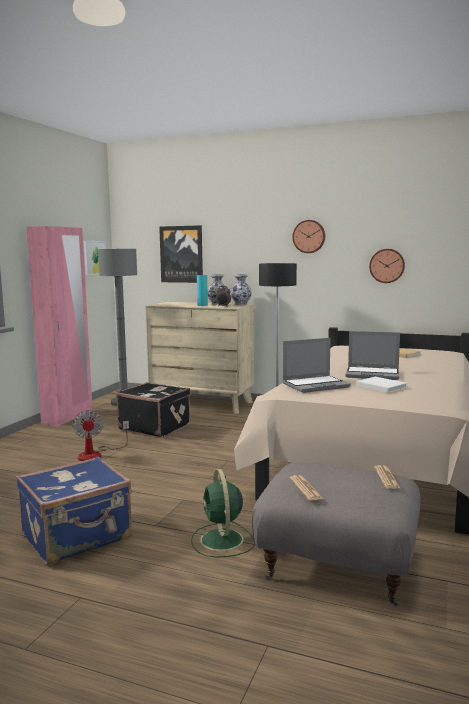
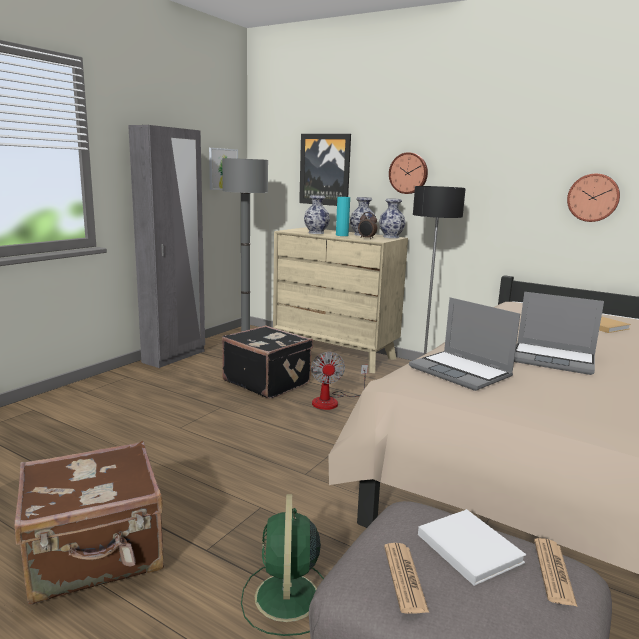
camera: 10 degrees right, 5 degrees up
(68, 417) = (174, 357): pink wardrobe -> grey wardrobe
(78, 537) = (96, 555): blue suitcase -> brown suitcase
(96, 454) = (182, 415): fan -> fan (332, 401)
(180, 305) = (316, 233): none -> vase
(309, 236) = (487, 152): wall clock -> wall clock (408, 173)
(316, 385) = (461, 372): laptop -> laptop turned 60 degrees clockwise
(380, 386) = (562, 385): white book -> white book (467, 546)

